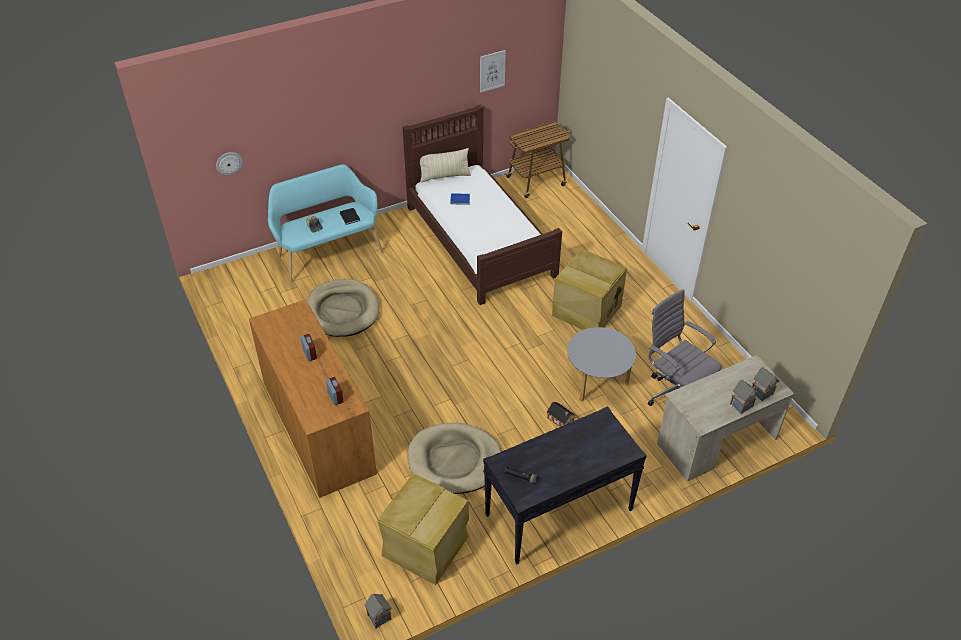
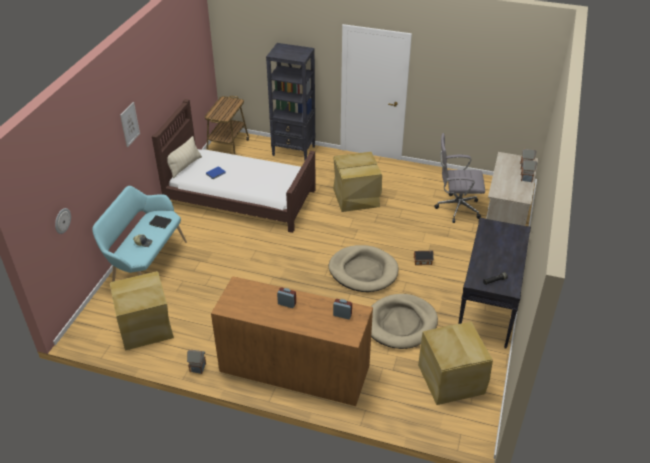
camera: 45 degrees left, 5 degrees down
(262, 304) = (145, 326): none -> beige storage box
(342, 311) = (209, 292): beige dog bed -> beige dog bed (363, 271)
(379, 618) = (483, 437): toy house -> toy house (198, 367)
(492, 71) = (184, 68): picture -> picture (129, 124)
(592, 224) = (294, 151): none -> black bookcase
(597, 382) = (413, 229): grey coffee table -> none

